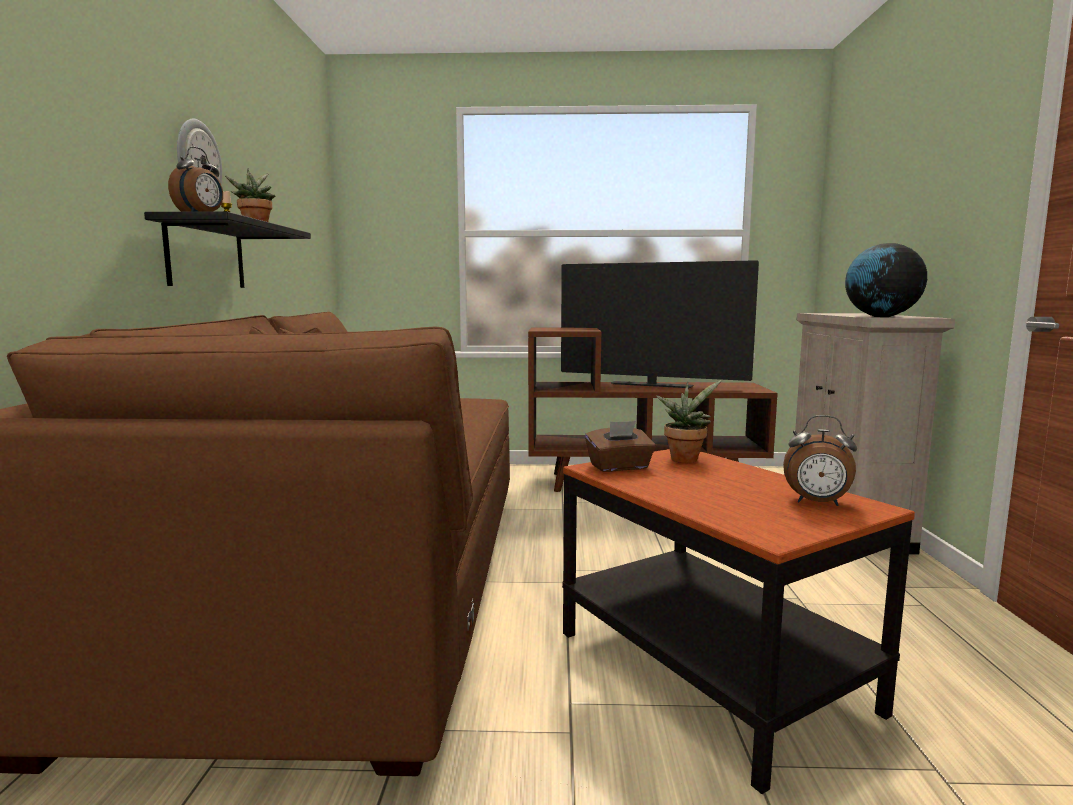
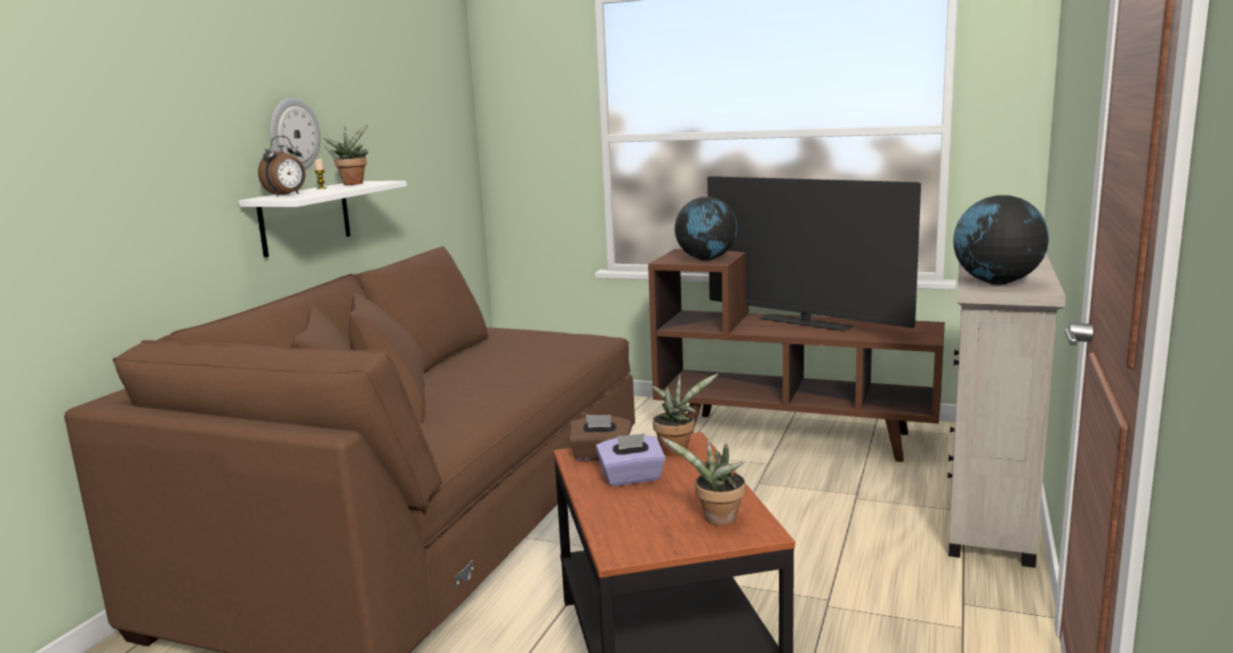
camera: 20 degrees right, 5 degrees up
(206, 255) = (305, 218): black shelf -> white shelf
(574, 329) = (706, 259): none -> globe
(678, 480) = (631, 478): none -> purple tissue box
(817, 503) = (716, 520): alarm clock -> potted plant

